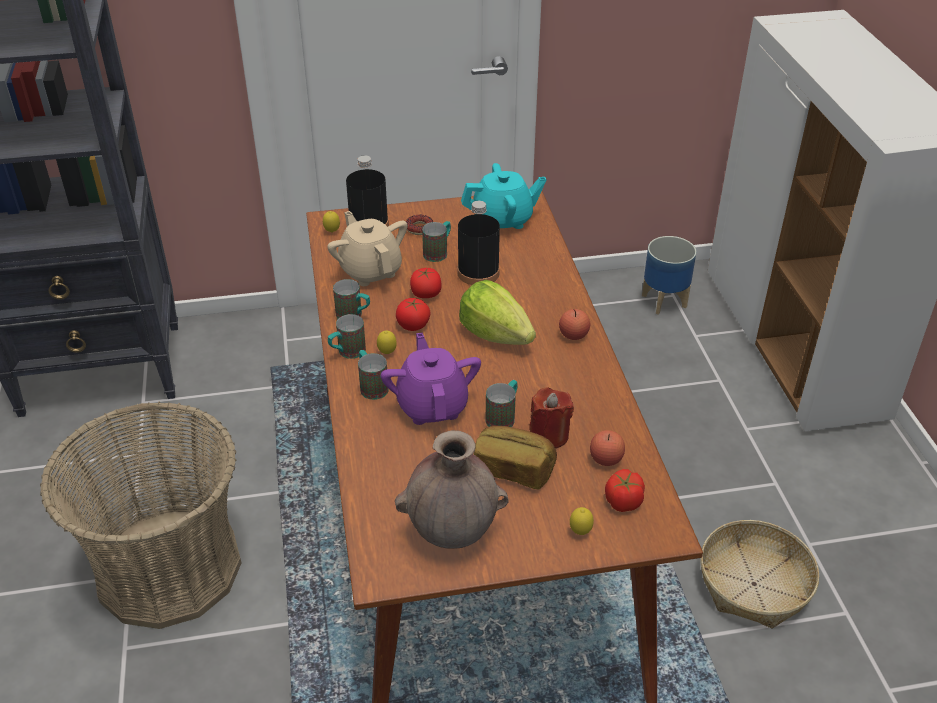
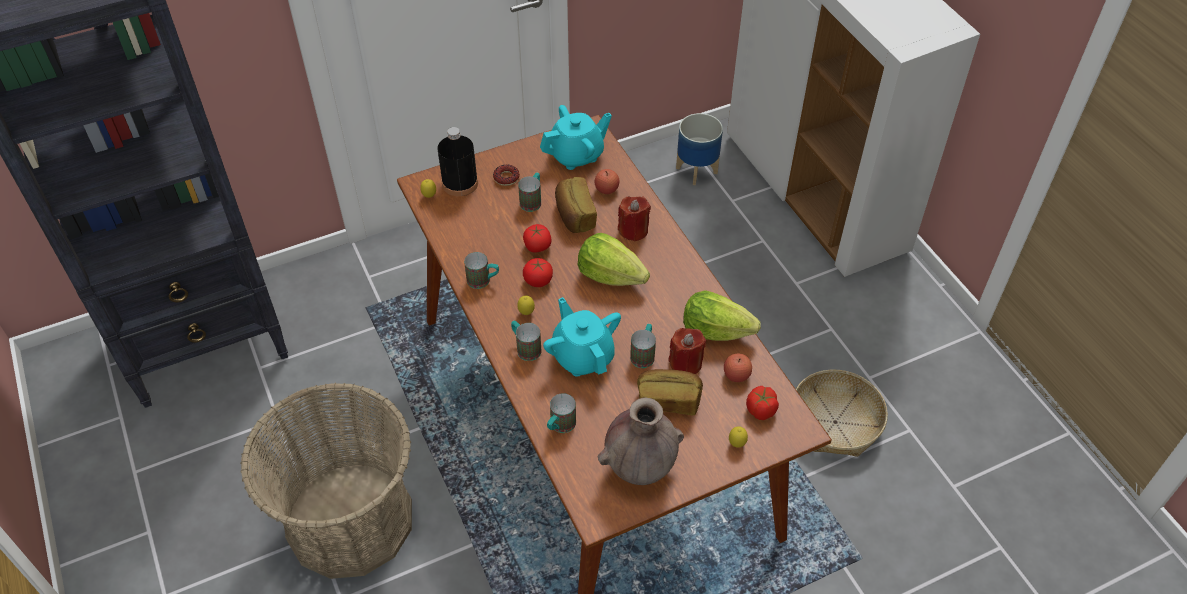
camera: 15 degrees left, 10 degrees up
(347, 353) = (492, 319): mug -> mug (560, 427)
(370, 271) = (480, 231): beige teapot -> none
(432, 406) = (583, 356): purple teapot -> turquoise teapot
(478, 273) = (574, 216): black bottle -> bread
(538, 296) = (633, 230): none -> red candle
(573, 335) = (675, 263): apple -> apple (606, 189)
(596, 409) = (715, 330): none -> lettuce

